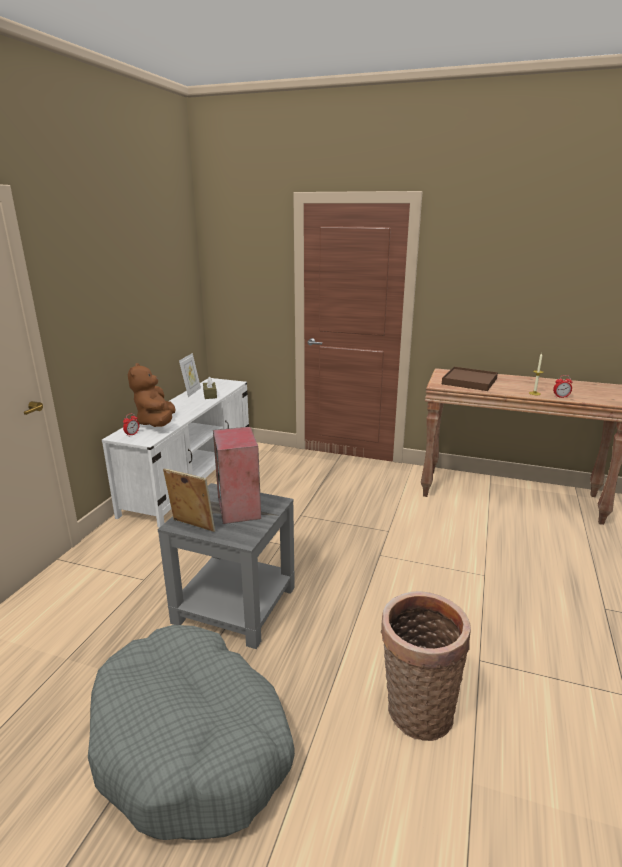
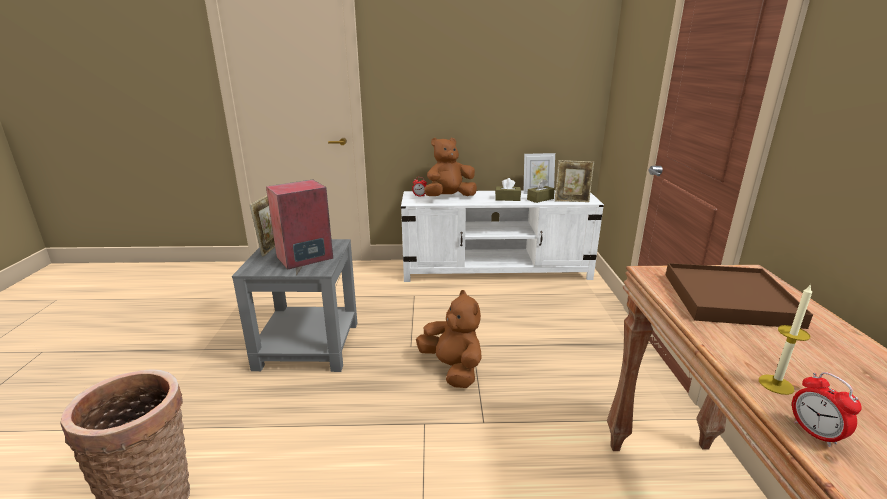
camera: 70 degrees right, 0 degrees up
(192, 742) = (154, 367): grey dog bed -> none
(193, 404) = (507, 198): none -> brown tissue box
(228, 387) = (571, 201): none -> picture frame
(324, 530) = (452, 369): none -> brown plush toy

